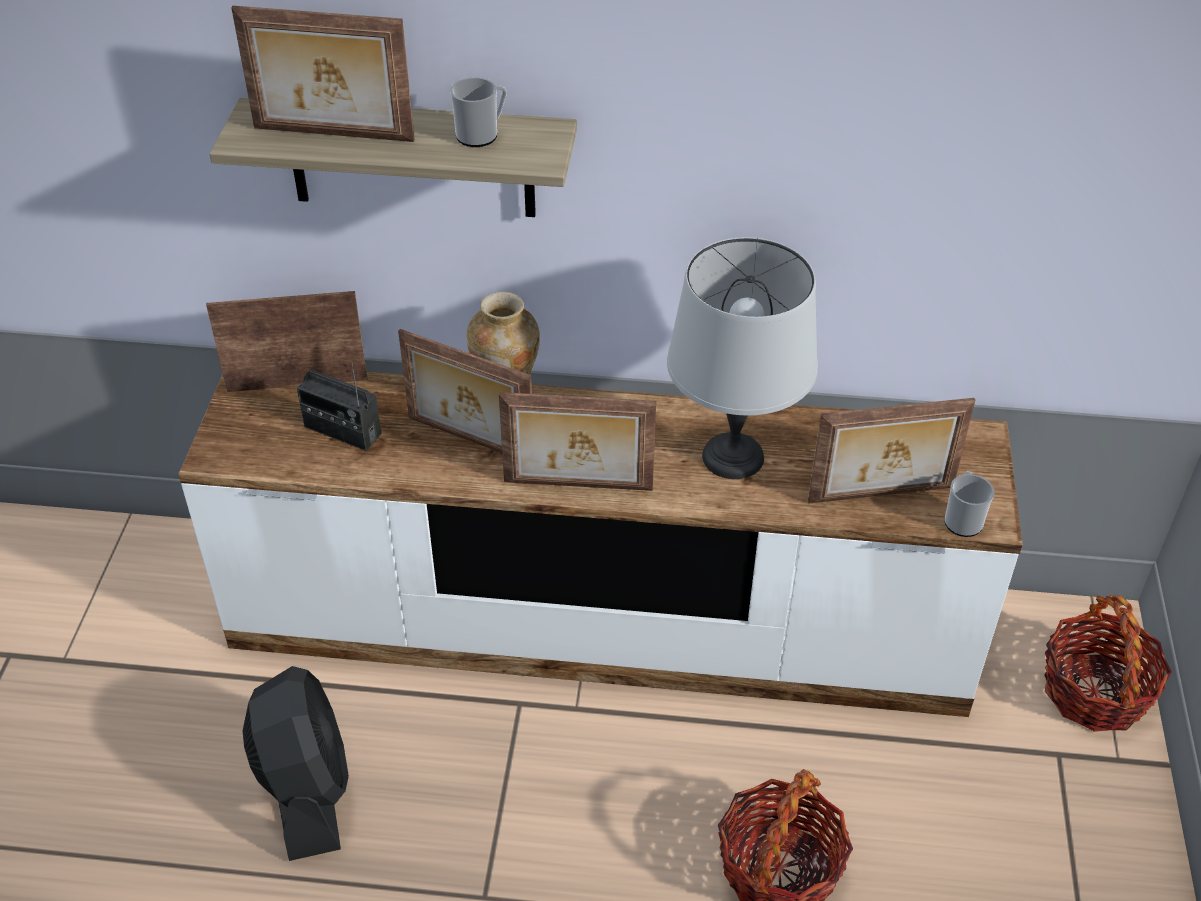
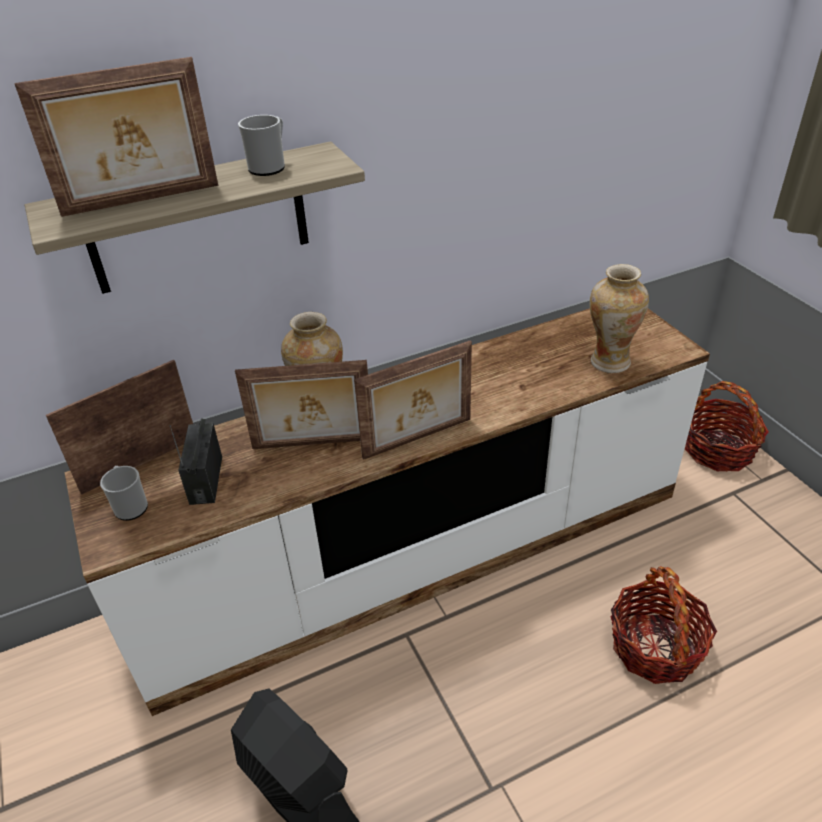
camera: 30 degrees left, 5 degrees down
(342, 430) = (205, 480): radio -> radio turned 90 degrees clockwise
(734, 456) = (500, 377): grey table lamp -> none
(881, 496) = (609, 361): picture frame -> vase
(963, 519) = (665, 354): mug -> mug (130, 506)

